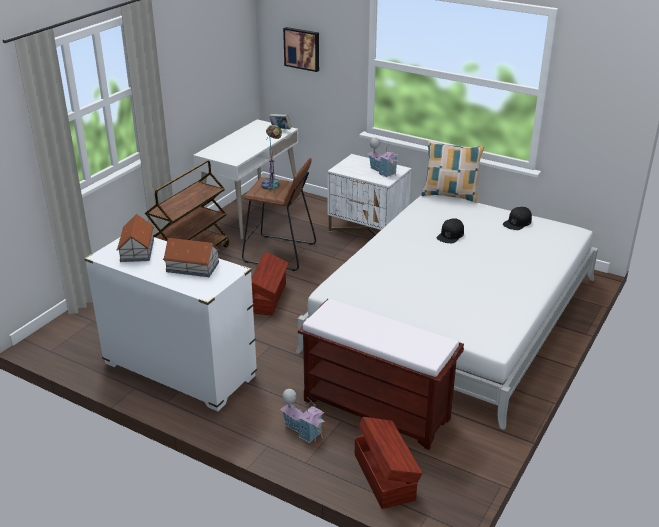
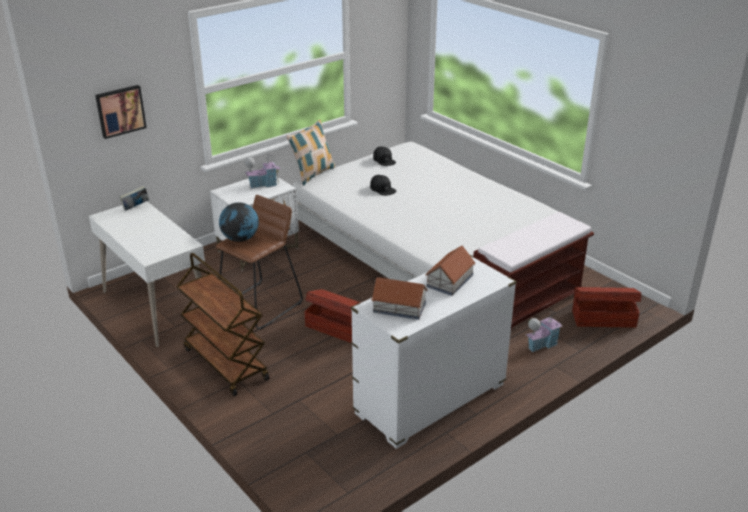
camera: 70 degrees left, 0 degrees up
(272, 183) = (240, 239): table lamp -> globe

